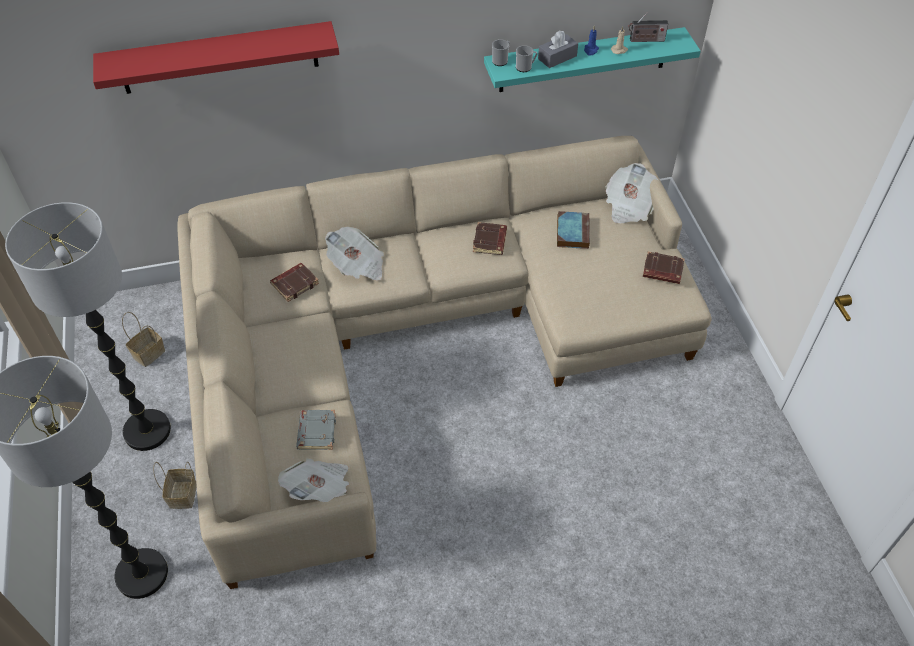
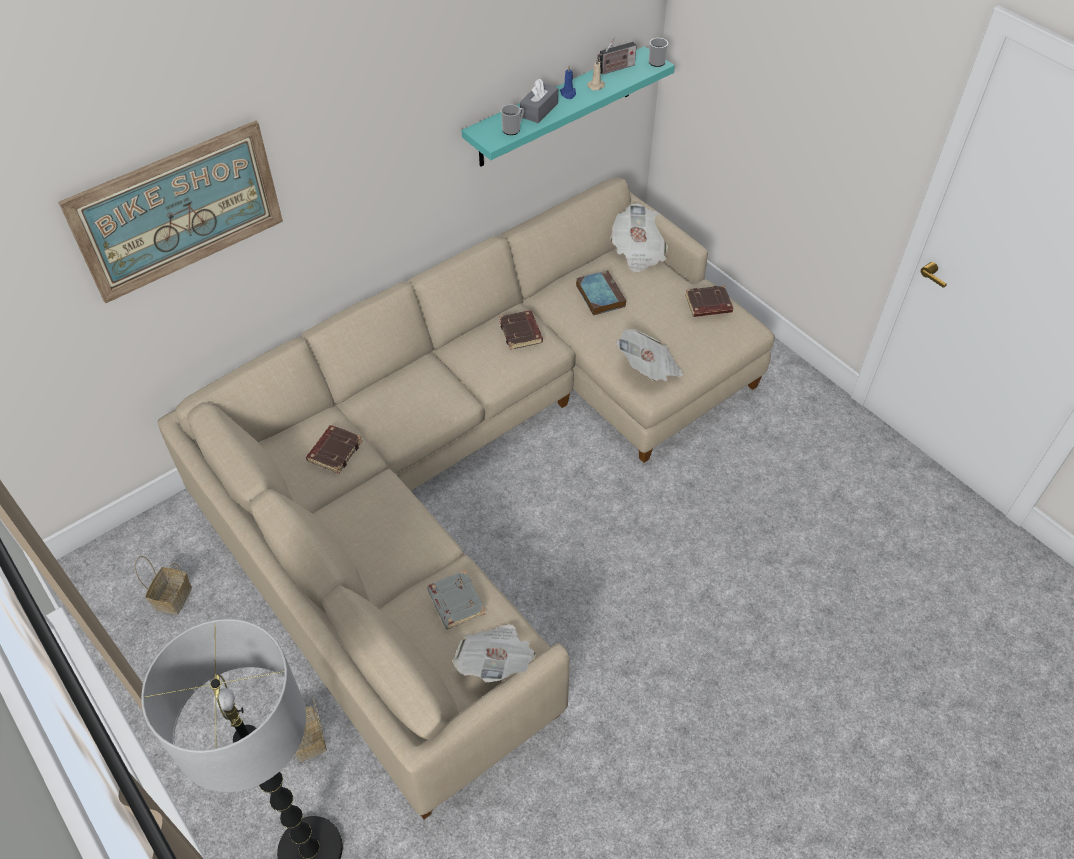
camera: 25 degrees left, 0 degrees up
(147, 430) = (222, 686): floor lamp -> none
(219, 58) = (178, 211): red shelf -> picture
(357, 265) = (394, 407): newspaper -> newspaper (649, 368)
(501, 60) = (482, 129): mug -> mug (657, 61)

